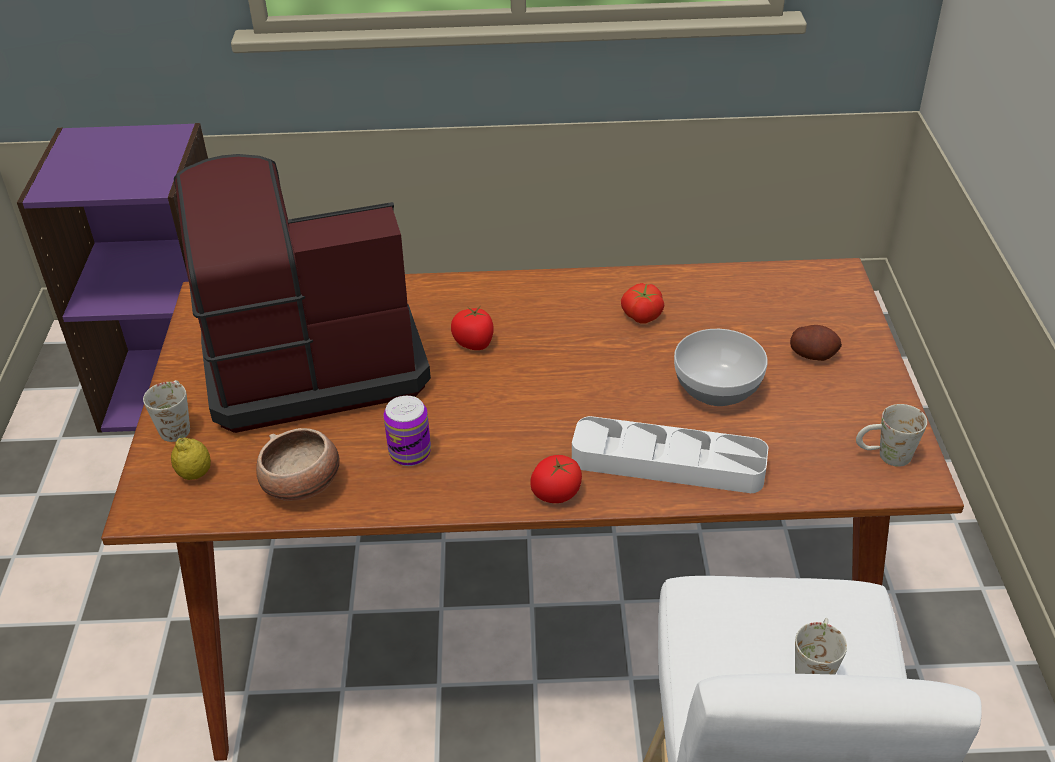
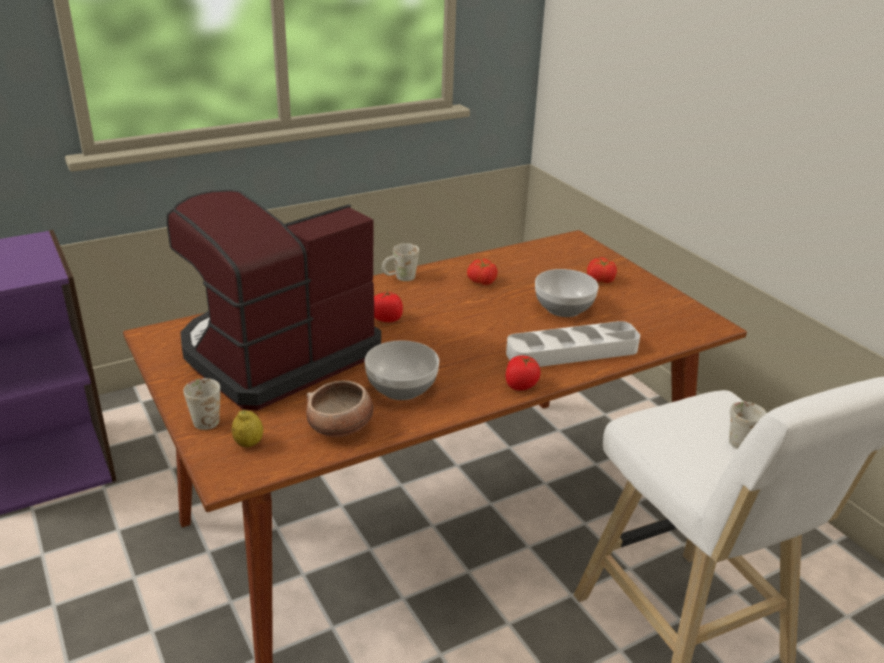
camera: 30 degrees left, 10 degrees down
(410, 453) = (401, 389): can -> bowl
(813, 354) = (600, 280): potato -> tomato
(884, 456) = (686, 318): white mug -> white mug (399, 278)

